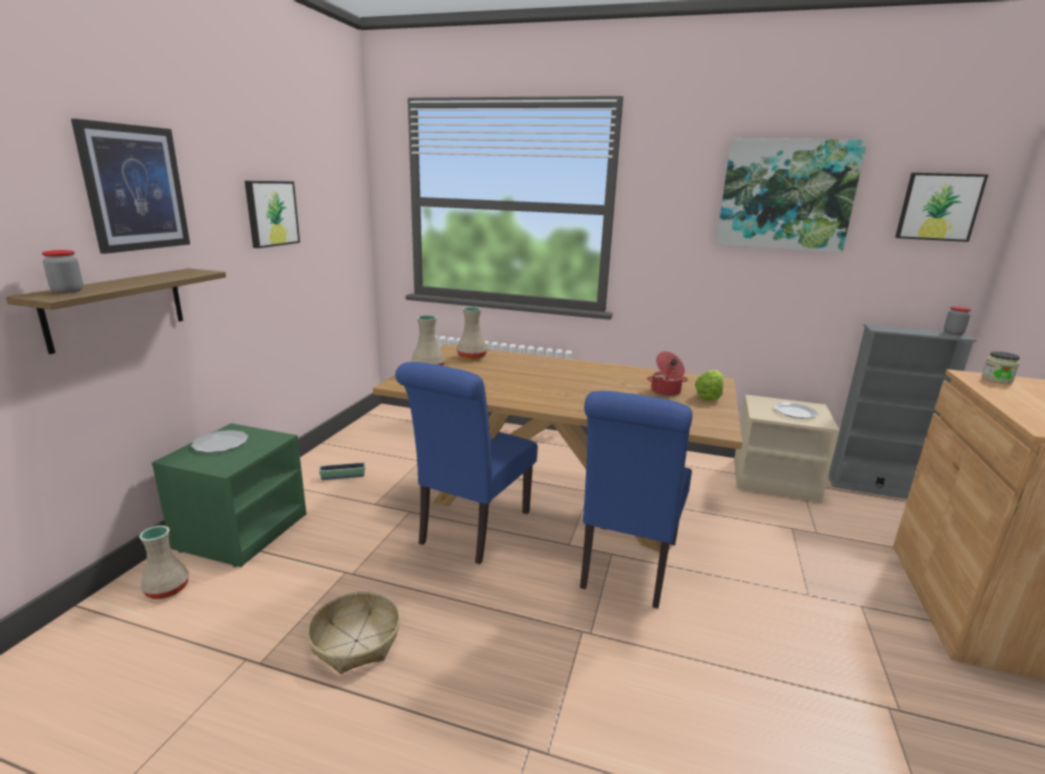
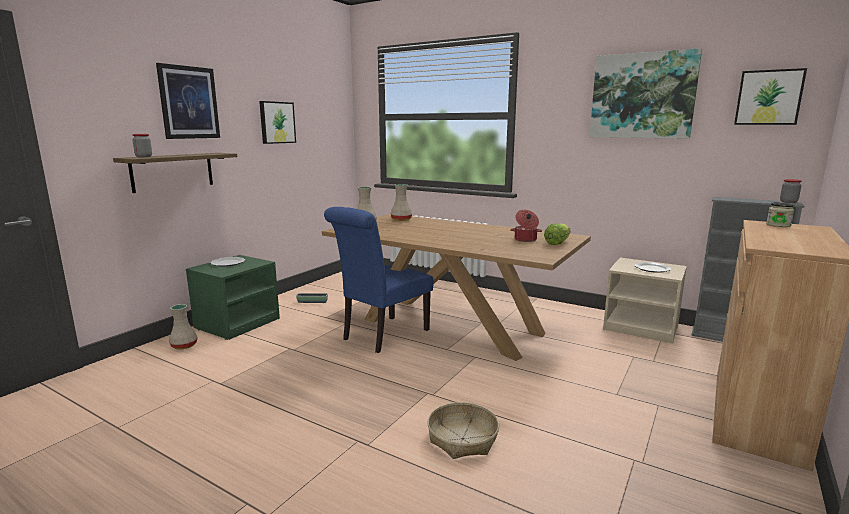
camera: 15 degrees right, 5 degrees down
(356, 641) = (279, 380): basket -> basket (463, 439)
(627, 568) = (481, 365): blue chair -> none

